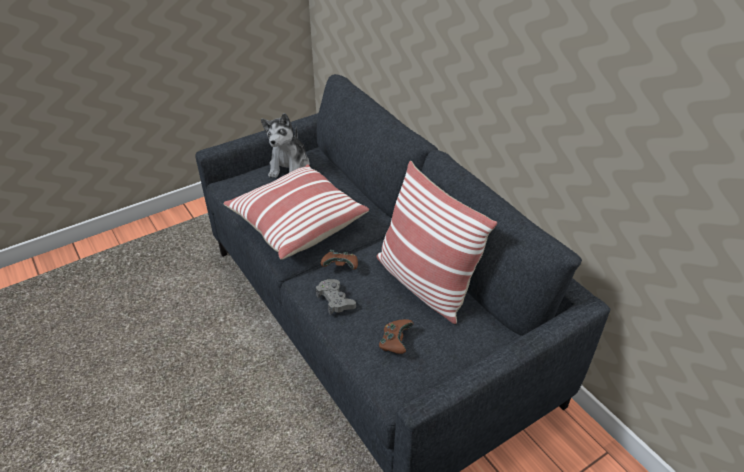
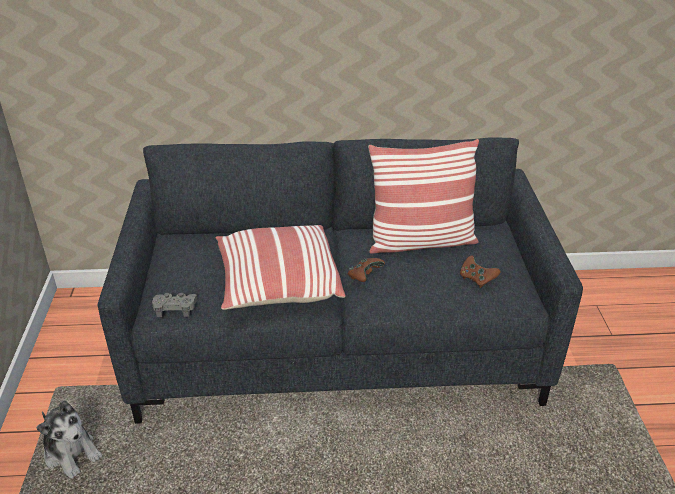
camera: 60 degrees left, 5 degrees down
(289, 166) = (178, 260): plush toy -> plush toy (72, 453)
(335, 300) = (404, 294): grey game controller -> grey game controller (175, 308)

